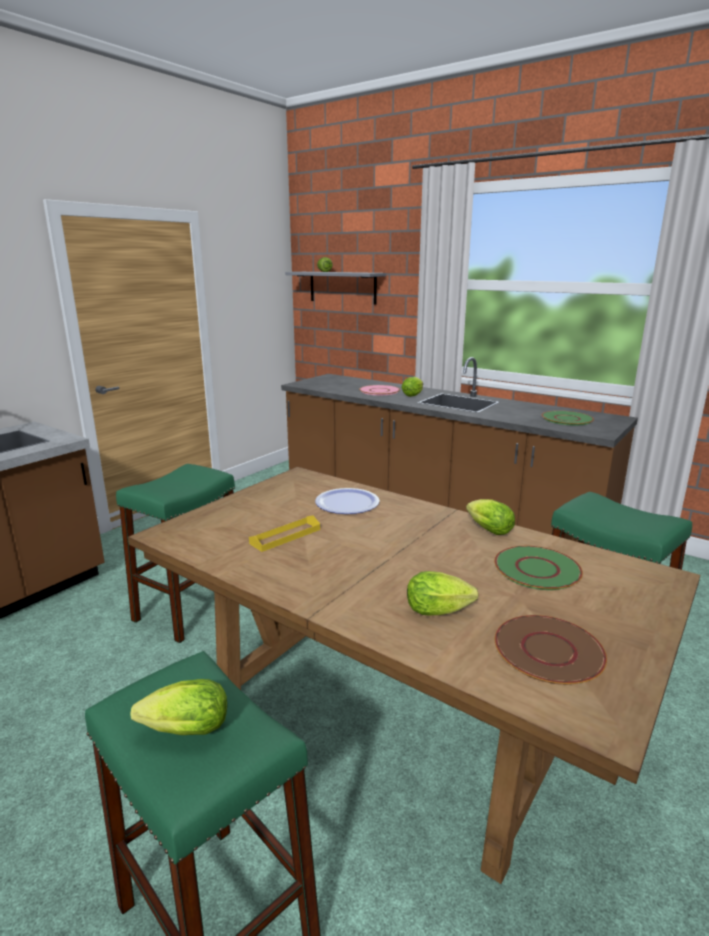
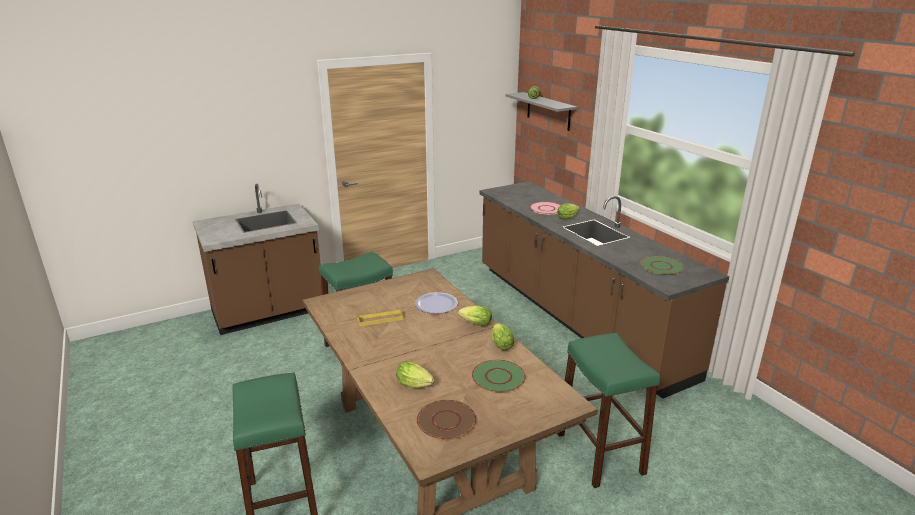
camera: 25 degrees right, 5 degrees up
(181, 731) = (260, 404): lettuce -> lettuce (474, 324)

